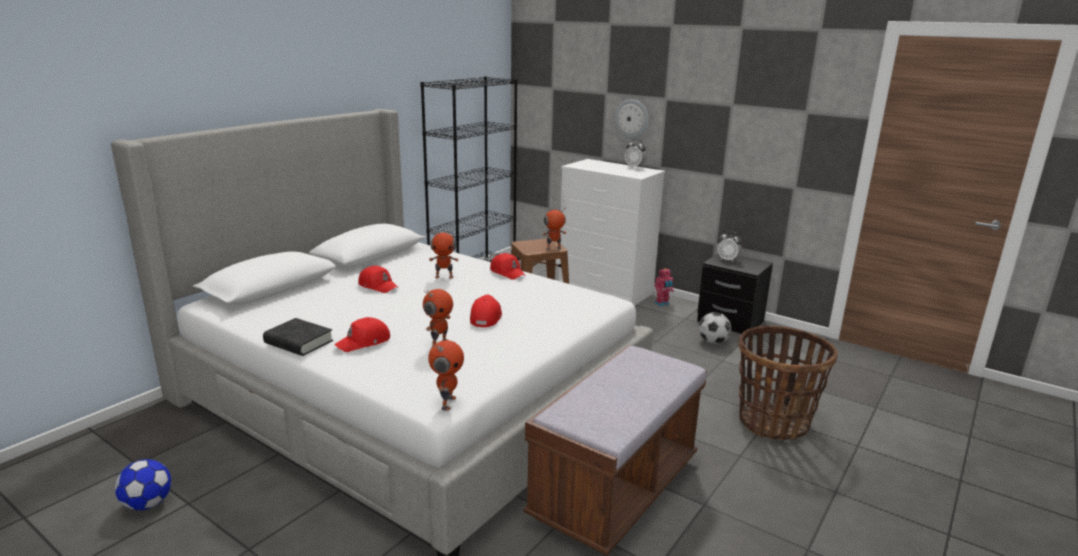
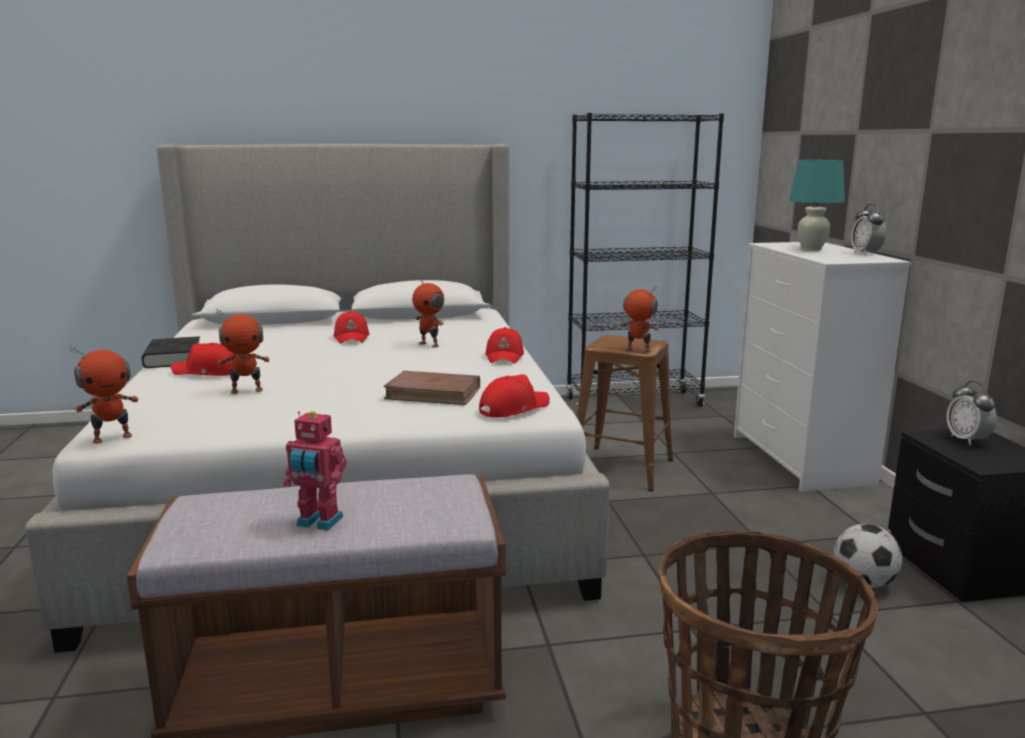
camera: 45 degrees right, 5 degrees down
(148, 504) = (45, 483): football -> none
(485, 317) = (360, 386): red cap -> red cap (513, 408)
(537, 308) = (433, 393): none -> brown book
(604, 167) = (811, 249): none -> turquoise table lamp
(632, 118) = (882, 171): wall clock -> none
(662, 304) = (868, 503): toy robot -> toy robot (318, 522)

